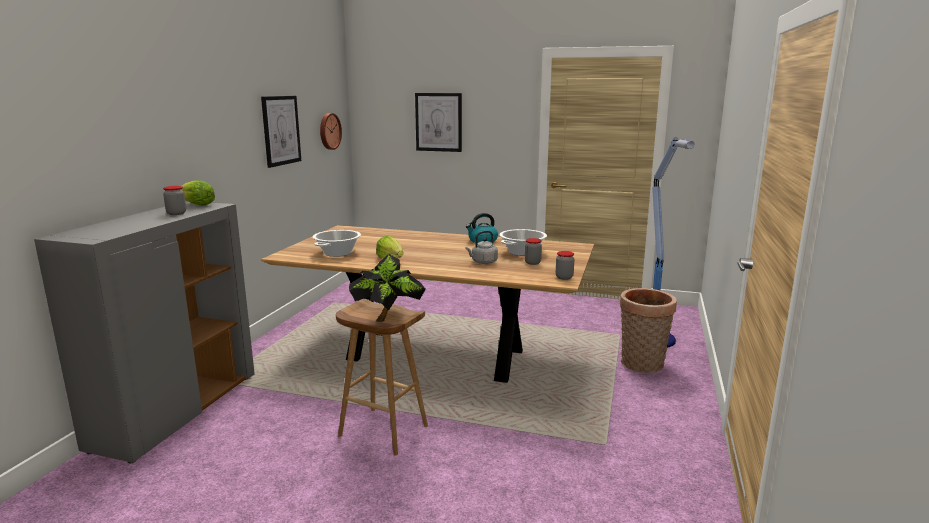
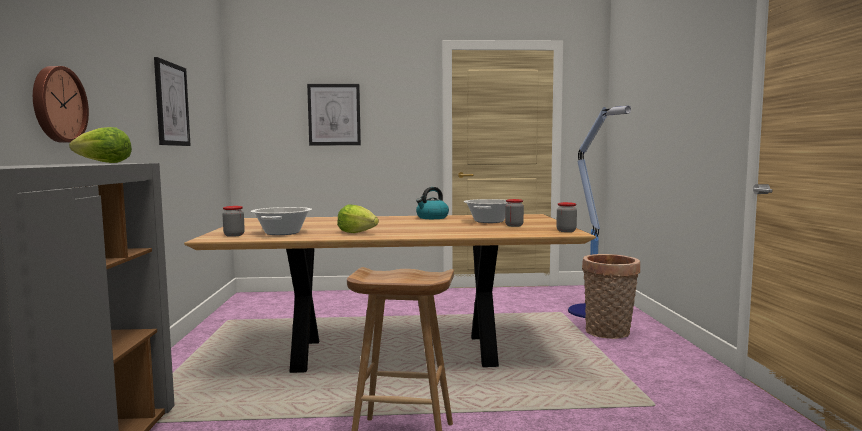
camera: 20 degrees left, 10 degrees down
(176, 213) = (86, 164): jar -> jar (234, 235)
(329, 131) = (211, 120): wall clock -> wall clock (57, 104)
(388, 318) = (418, 279): potted plant -> none
(483, 262) = (463, 228): grey kettle -> none

